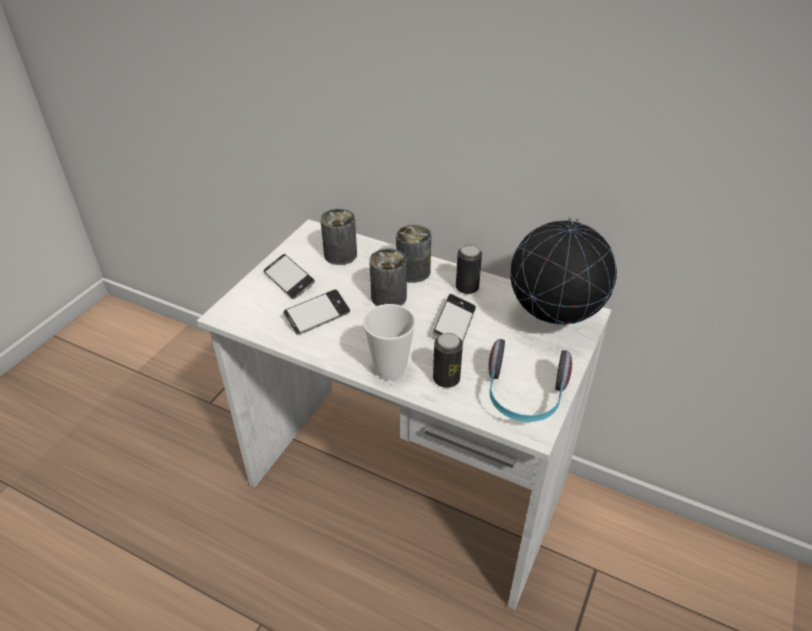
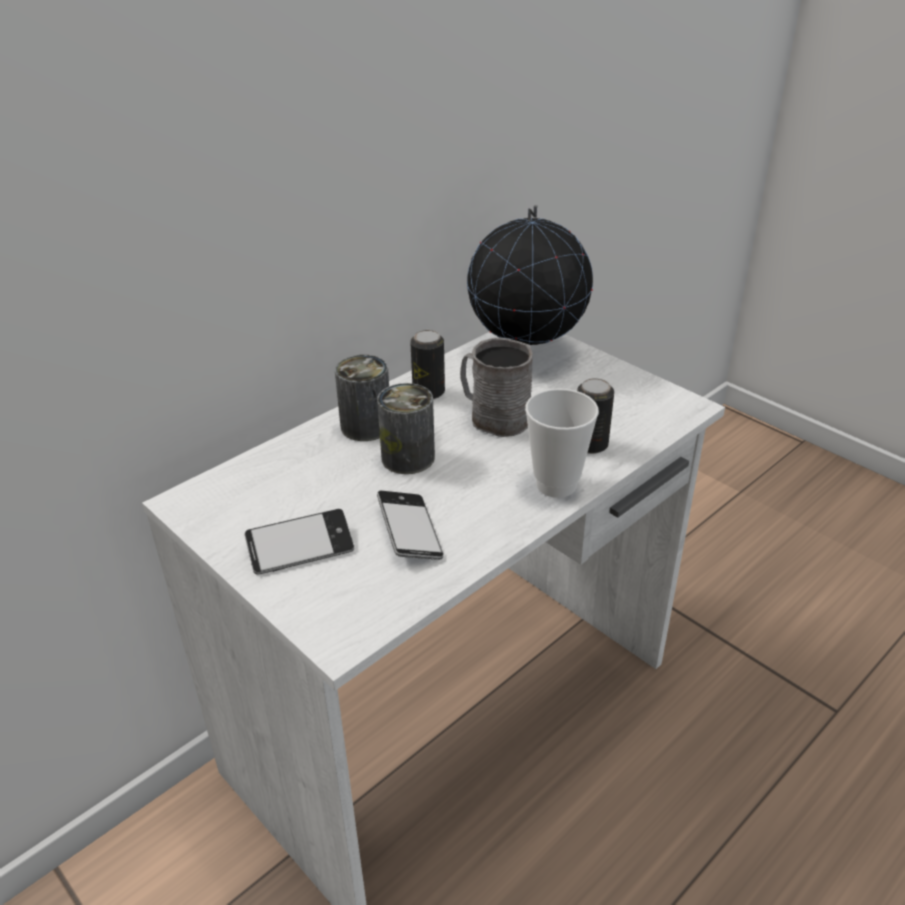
camera: 70 degrees left, 5 degrees down
(340, 255) = (274, 484): can -> none
(454, 324) = (493, 417): phone -> grey mug
(524, 397) = (638, 400): headphones -> none

